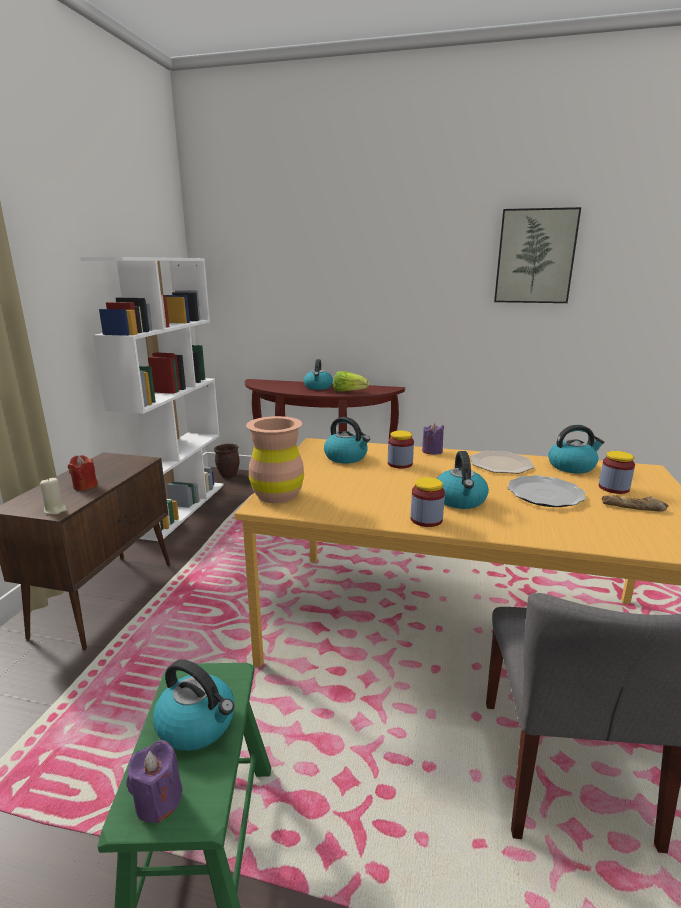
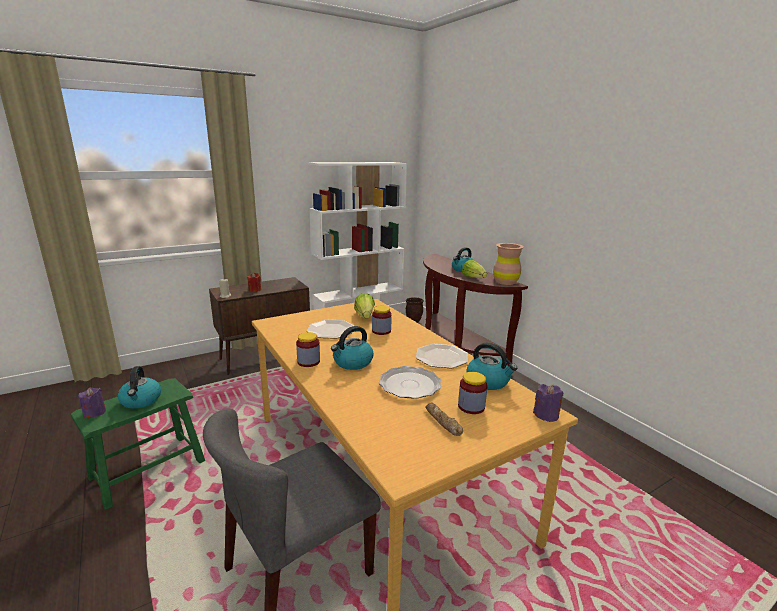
camera: 45 degrees right, 0 degrees up
(277, 495) = (285, 320): brown vase -> brown vase (505, 282)
(346, 457) = (365, 316): kettle -> lettuce
(354, 483) = (330, 330): none -> plate
(432, 451) = (421, 332): purple candle -> purple candle (546, 415)
(535, 256) = (654, 178): picture -> none

